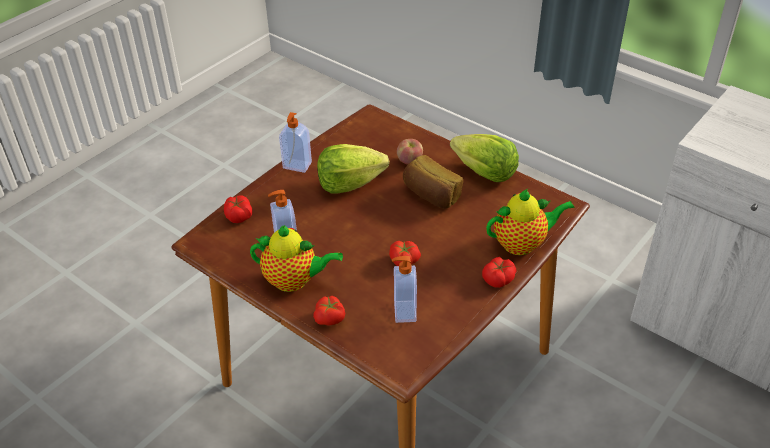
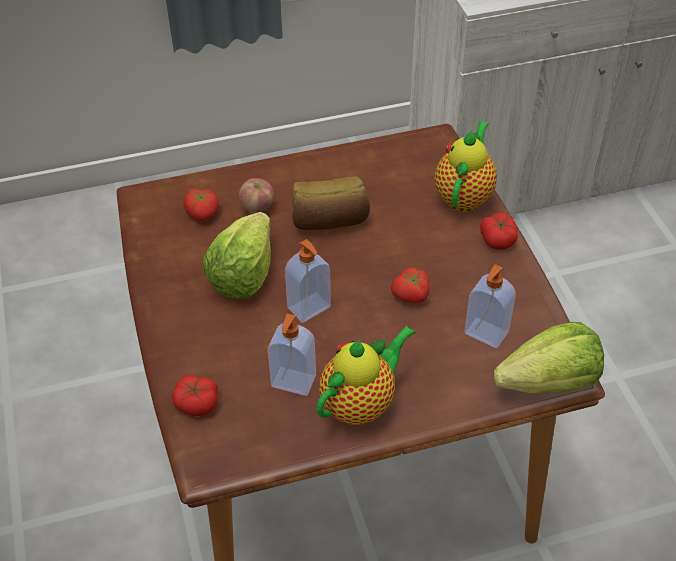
camera: 55 degrees left, 5 degrees up
(297, 166) = (162, 305): soap dispenser -> soap dispenser (310, 308)
(330, 318) = (447, 400): tomato -> tomato (203, 213)
(484, 173) = (335, 164): lettuce -> lettuce (549, 383)

